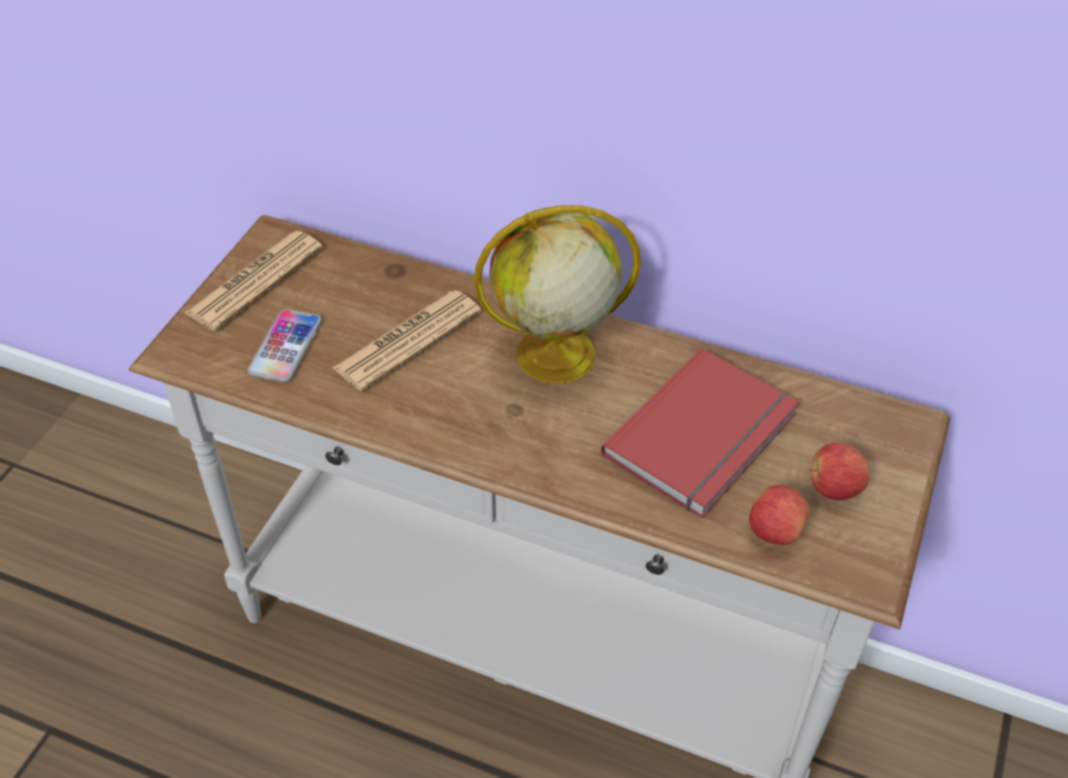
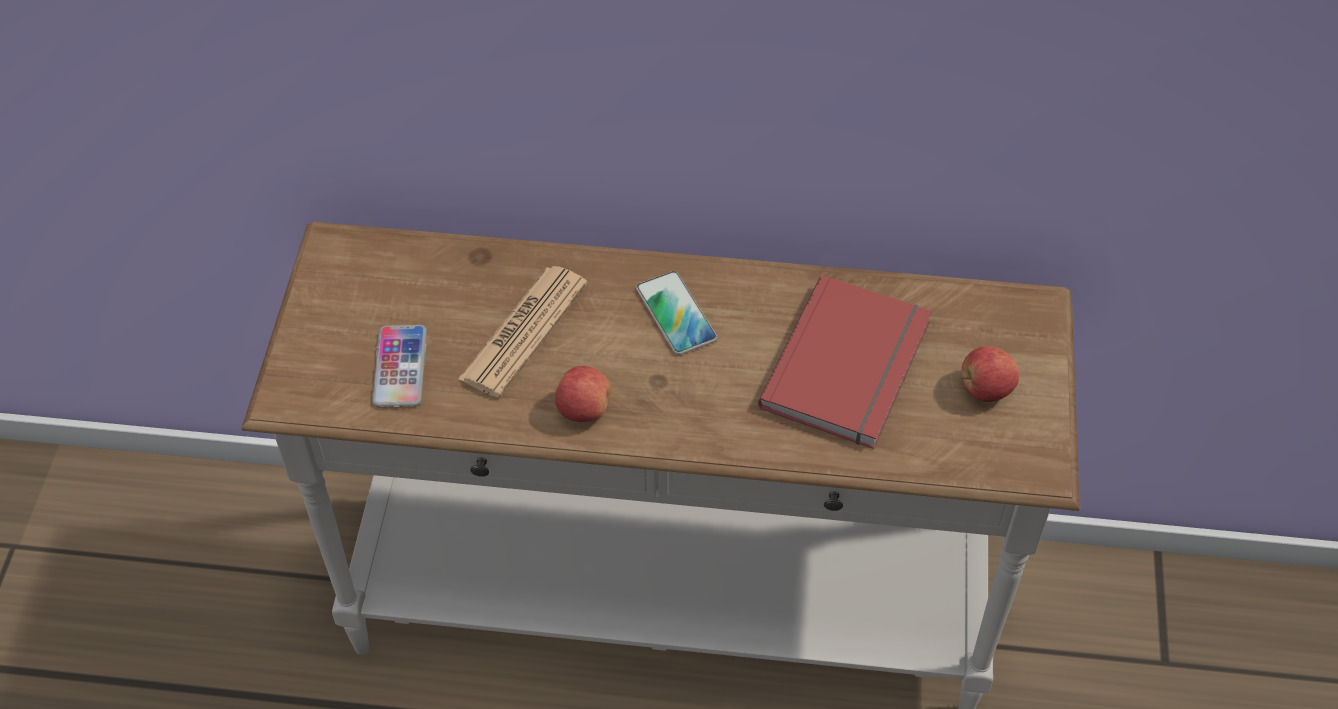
camera: 15 degrees left, 5 degrees up
(255, 281) = (337, 301): newspaper -> none
(553, 355) = (676, 314): globe -> phone
(774, 531) = (943, 445): apple -> apple (583, 409)

